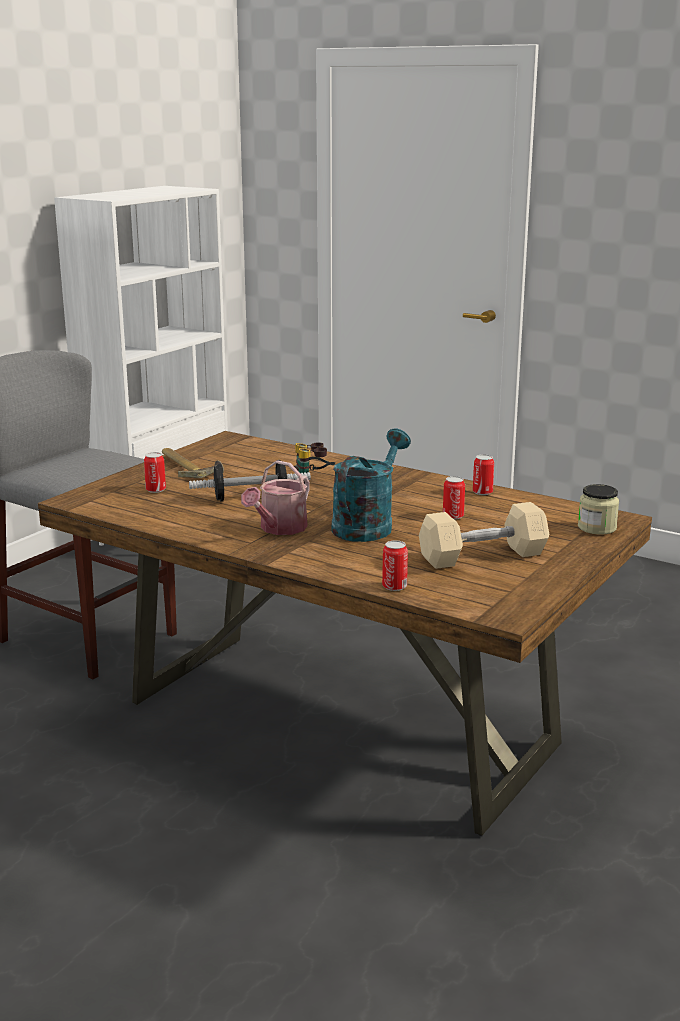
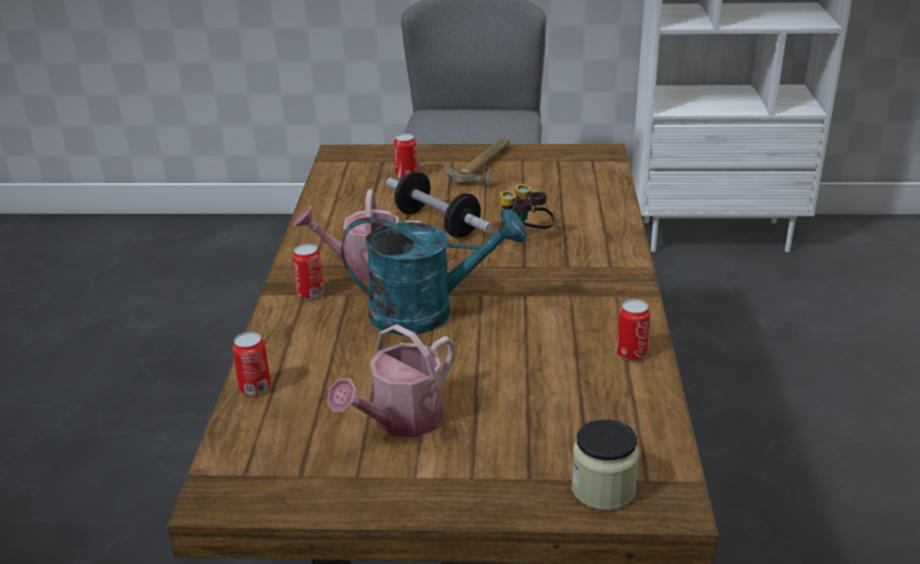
camera: 60 degrees right, 10 degrees up
(453, 516) = (517, 358): can -> can (310, 293)
(483, 556) = (400, 421): beige dumbbell -> watering can

